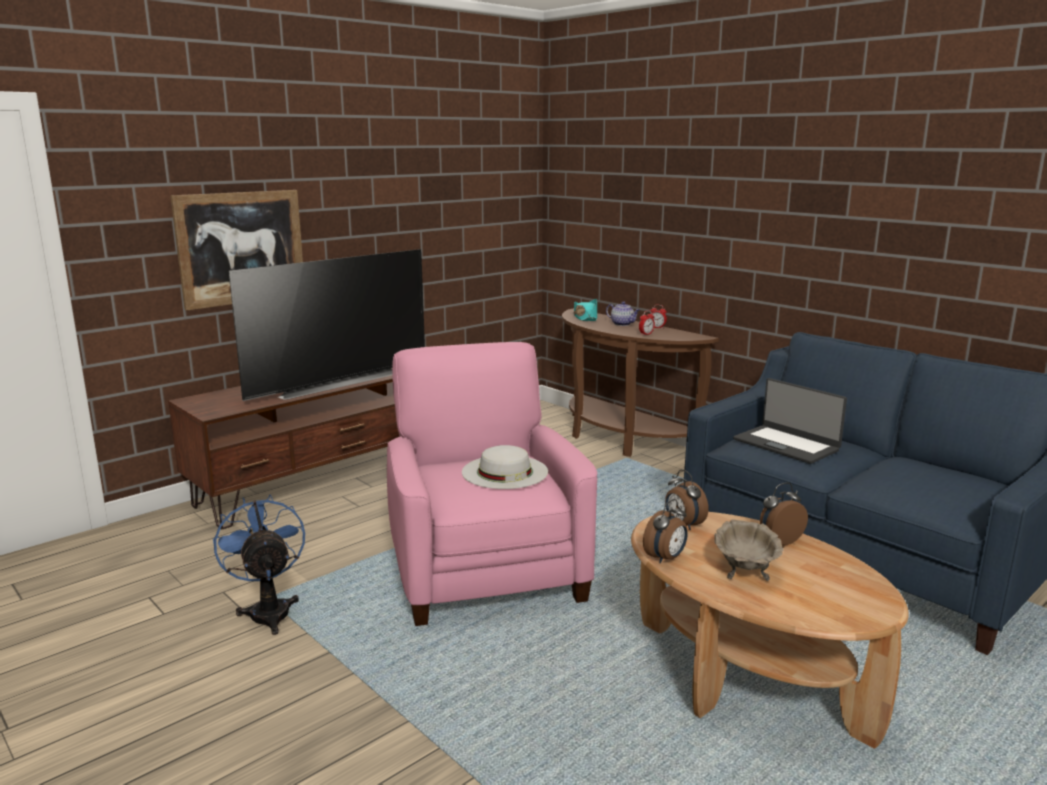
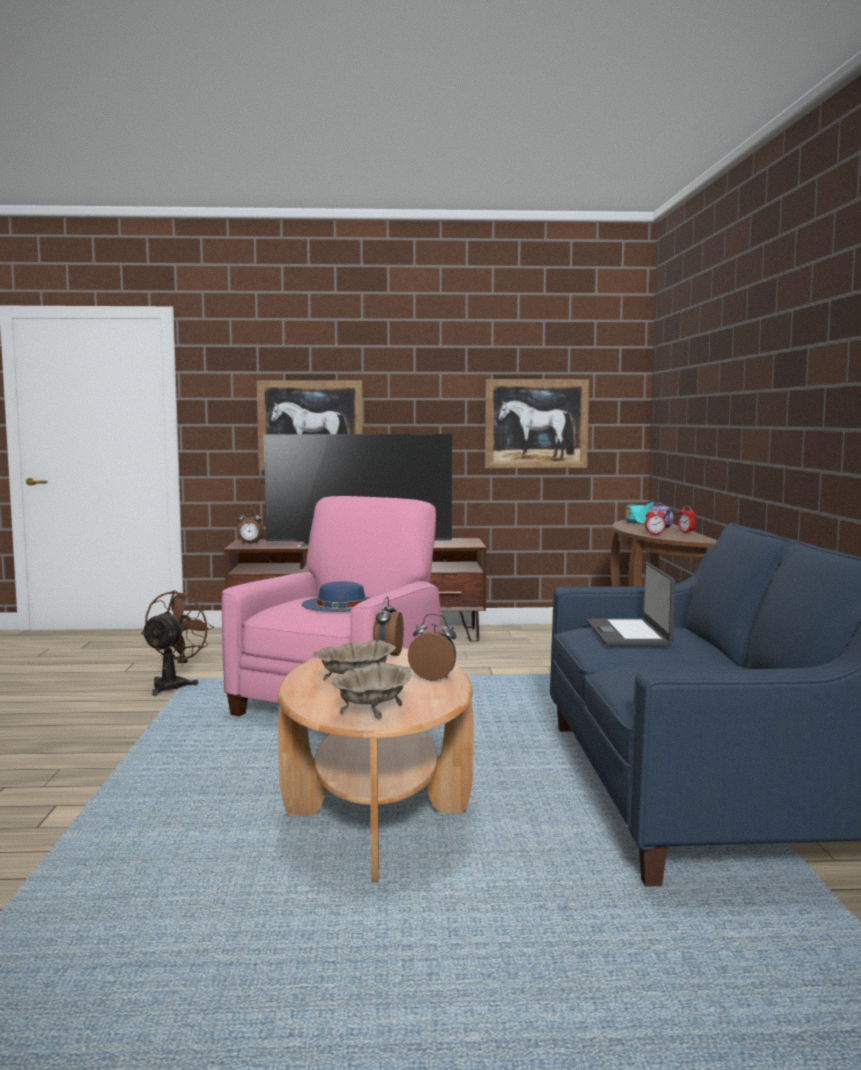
camera: 40 degrees right, 10 degrees down
(268, 610) = (174, 685): blue fan -> brown fan
(459, 226) = (536, 423): none -> picture
(505, 472) = (341, 604): white hat -> blue hat
(666, 558) = (319, 663): alarm clock -> alarm clock (250, 543)
(842, 598) = (372, 710): none -> beige bowl

